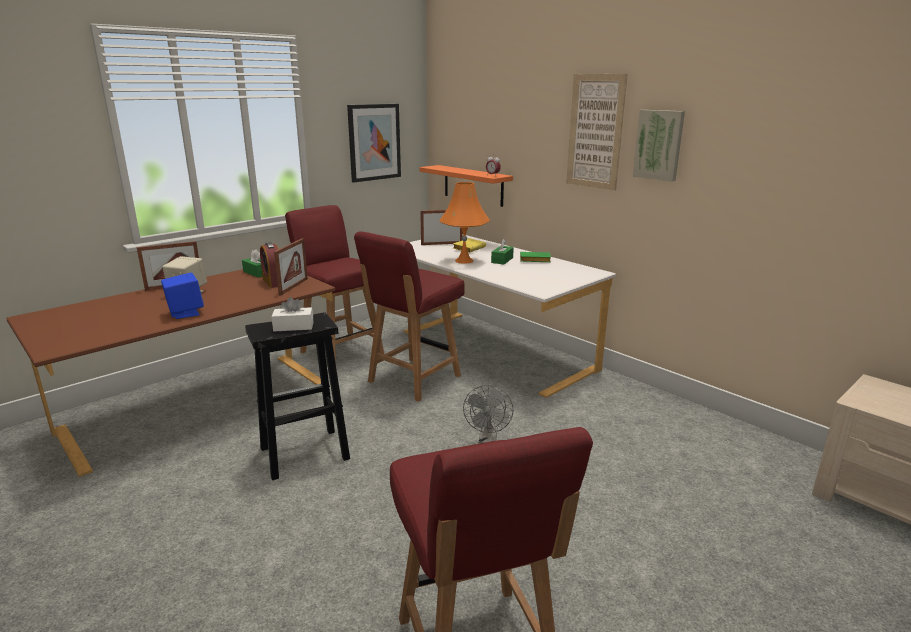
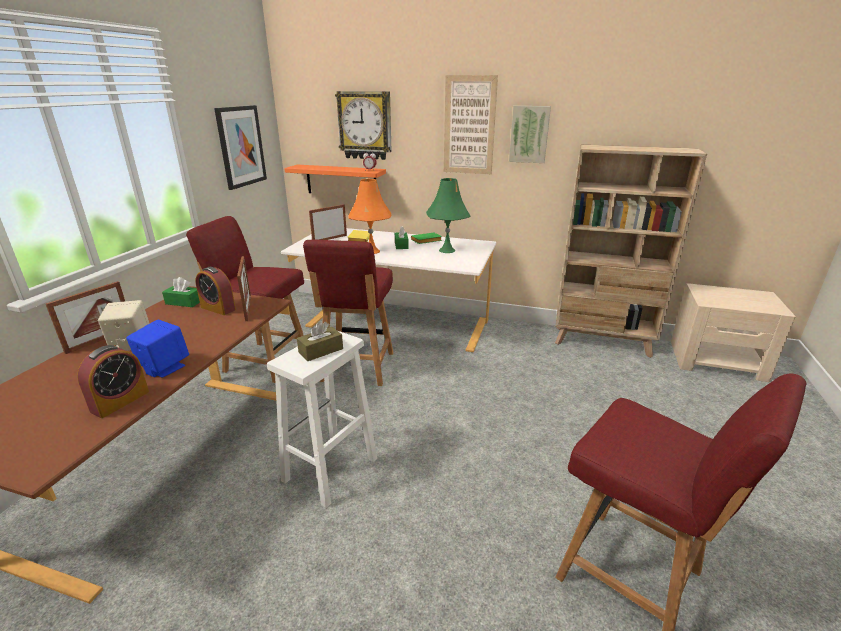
camera: 30 degrees left, 5 degrees up
(135, 326) = (120, 401): none -> alarm clock
(293, 326) = (321, 351): white tissue box -> brown tissue box
(303, 454) = (329, 470): black stool -> white stool
(488, 439) = (467, 400): grey fan -> none
(497, 127) = (365, 125): none -> wall clock
(543, 272) = (447, 250): none -> green table lamp
(728, 431) = (602, 342): none -> beige bookcase

